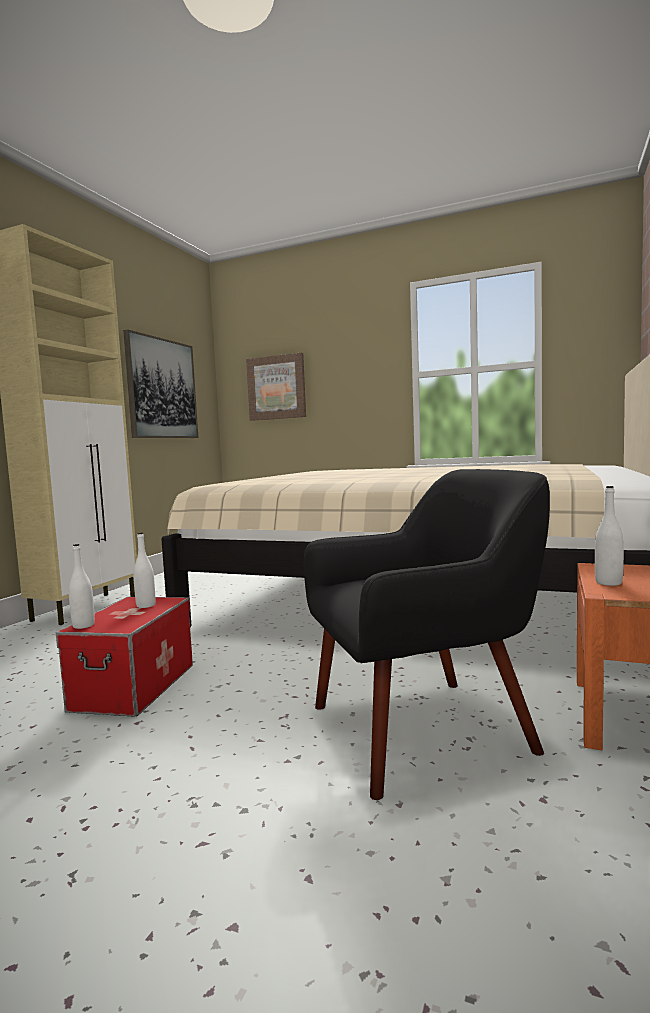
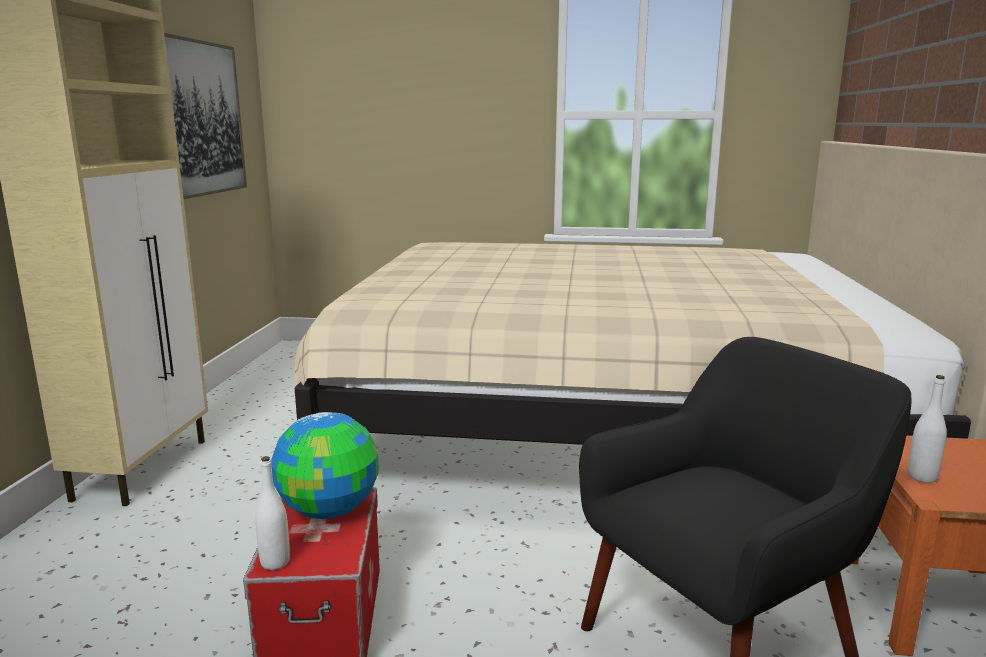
camera: 15 degrees left, 10 degrees up
(146, 605) = (330, 510): white bottle -> globe
(276, 387) = (359, 114): picture -> none

